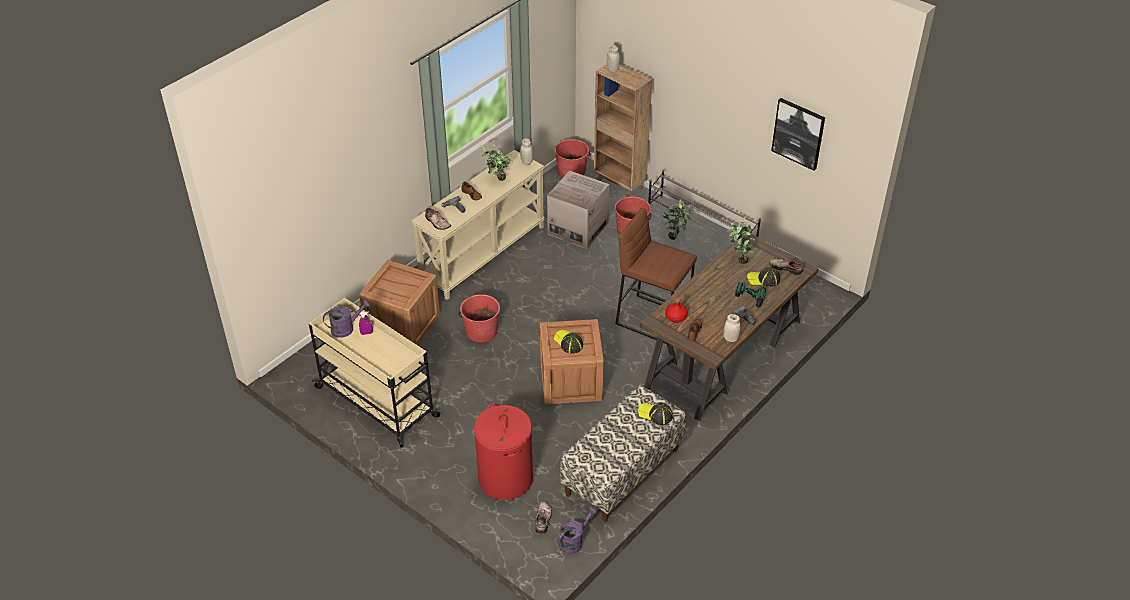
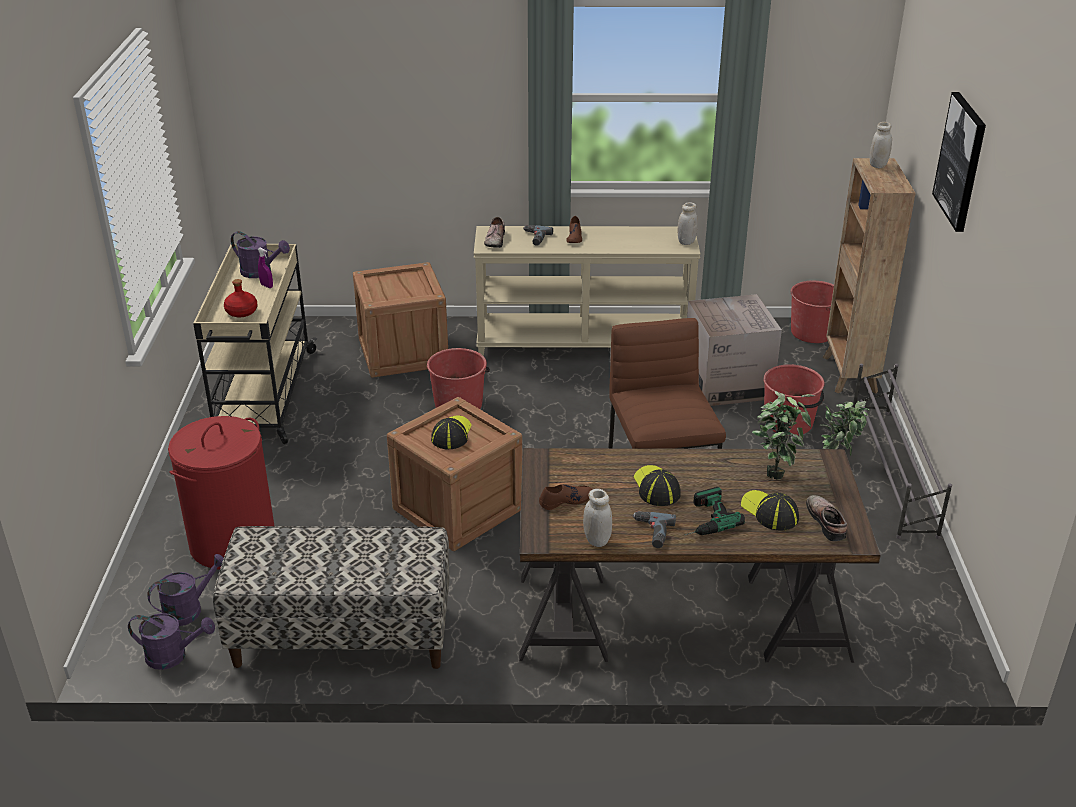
camera: 50 degrees right, 10 degrees down
(497, 181) = (622, 241): potted plant -> none
(543, 519) = (189, 609): shoe -> purple watering can
(655, 414) = (401, 569): cap -> cap (656, 488)
(676, 317) = (574, 471): red bottle -> red bottle (241, 312)
(798, 133) = (1017, 321): picture -> picture (961, 161)

